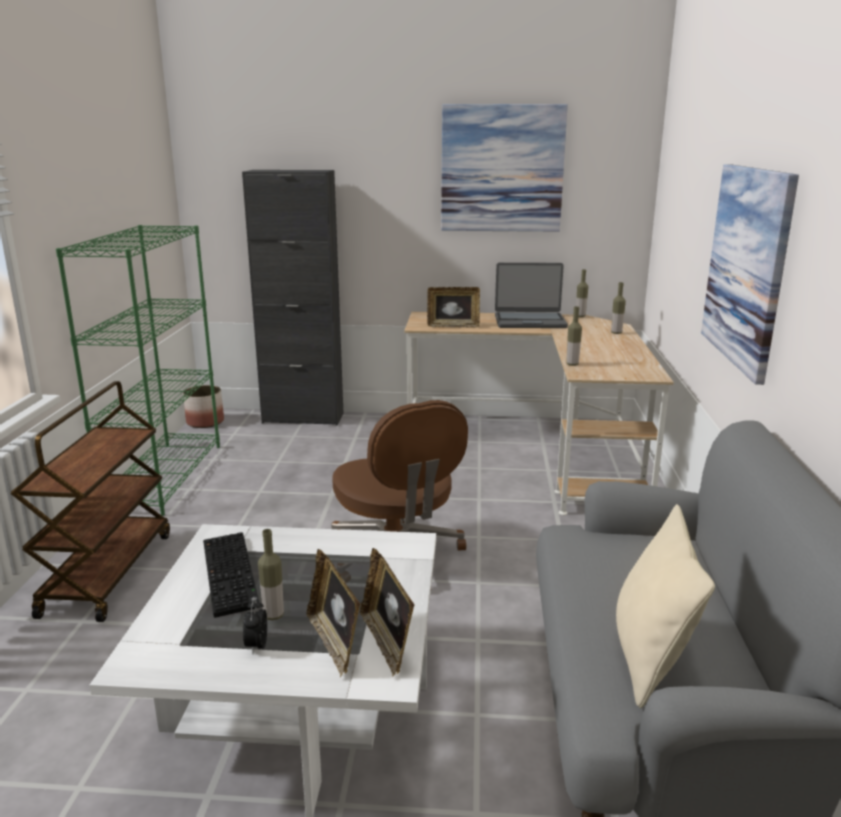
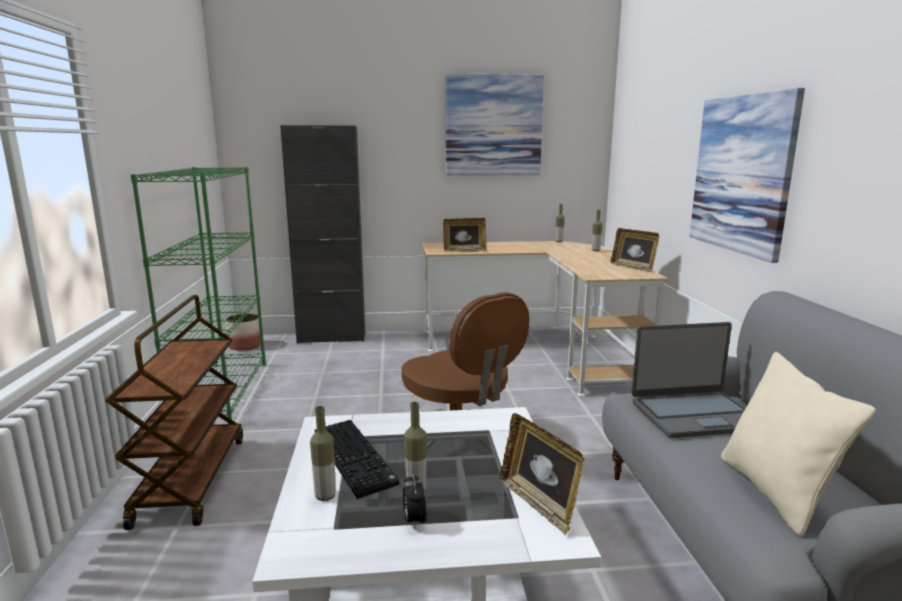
camera: 10 degrees left, 5 degrees down
(334, 643) = (489, 509): picture frame -> picture frame (633, 267)
(529, 321) = (523, 246): laptop -> laptop (695, 415)
(572, 364) = (580, 270): bottle -> bottle (325, 496)

